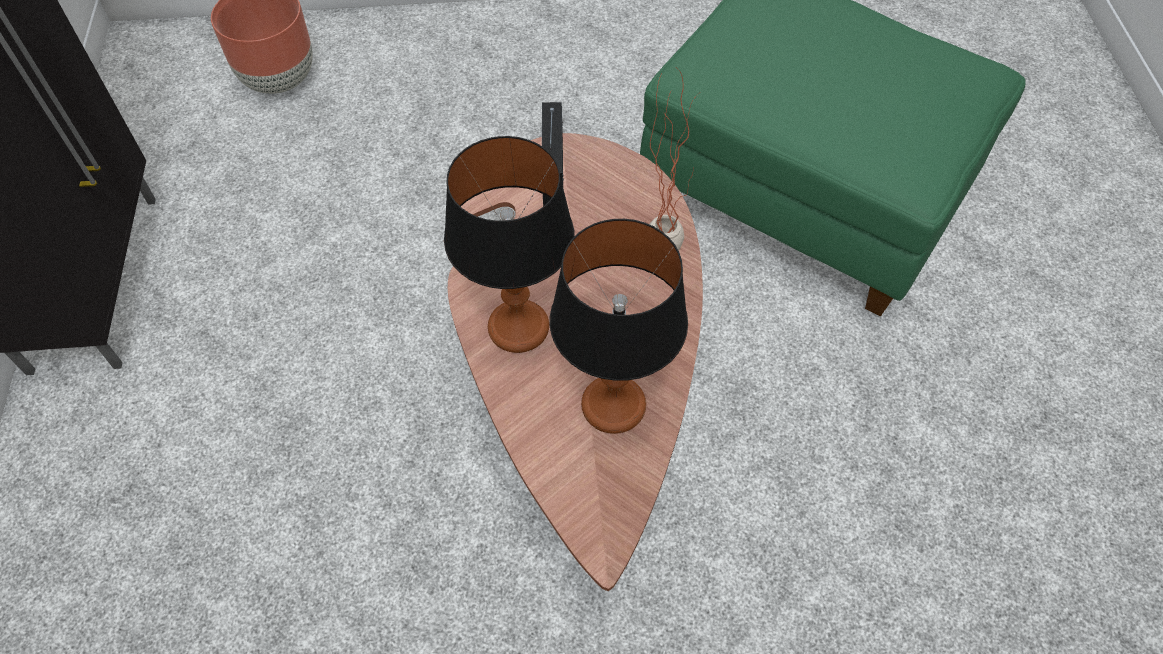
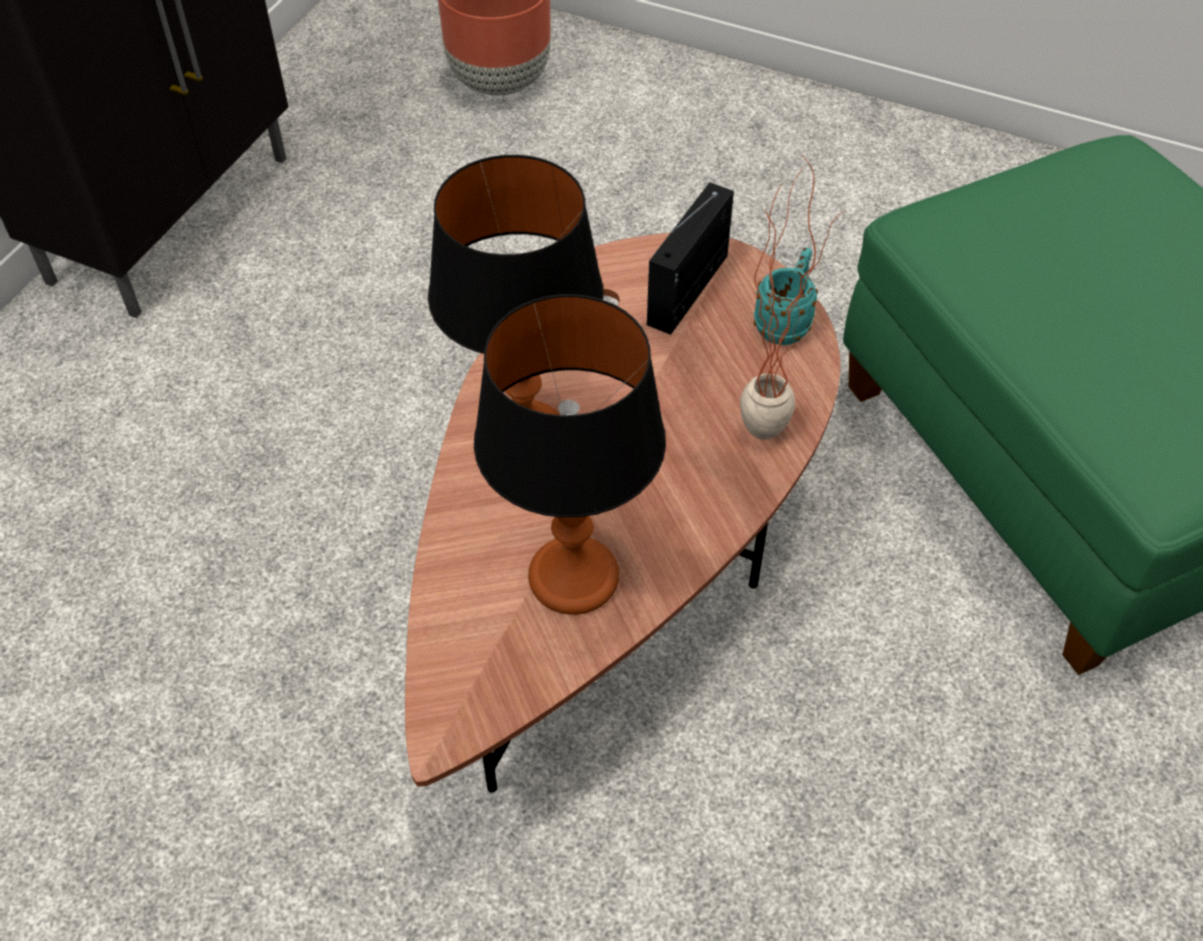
camera: 30 degrees right, 5 degrees down
(628, 177) = (785, 323): none -> turquoise mug

